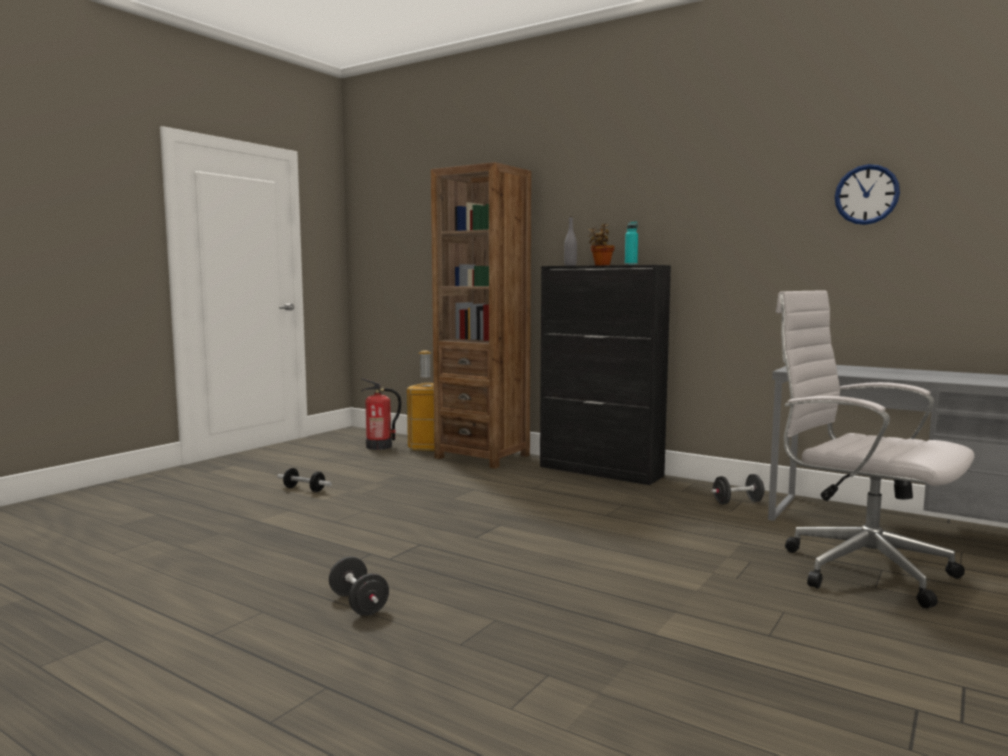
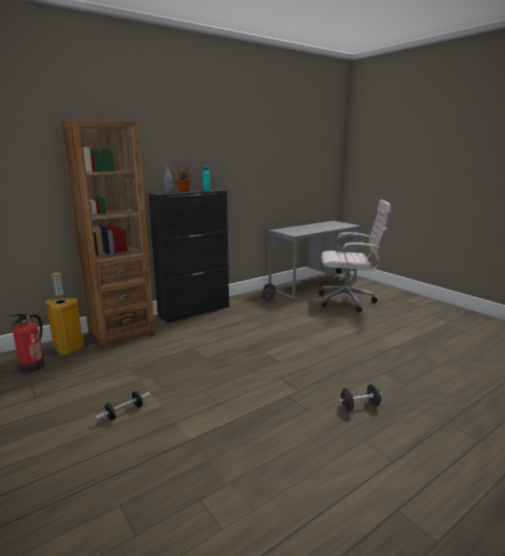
camera: 70 degrees left, 10 degrees up
(859, 569) = (349, 301): white office chair -> white office chair turned 150 degrees counterclockwise
(866, 194) = (286, 154): wall clock -> none

